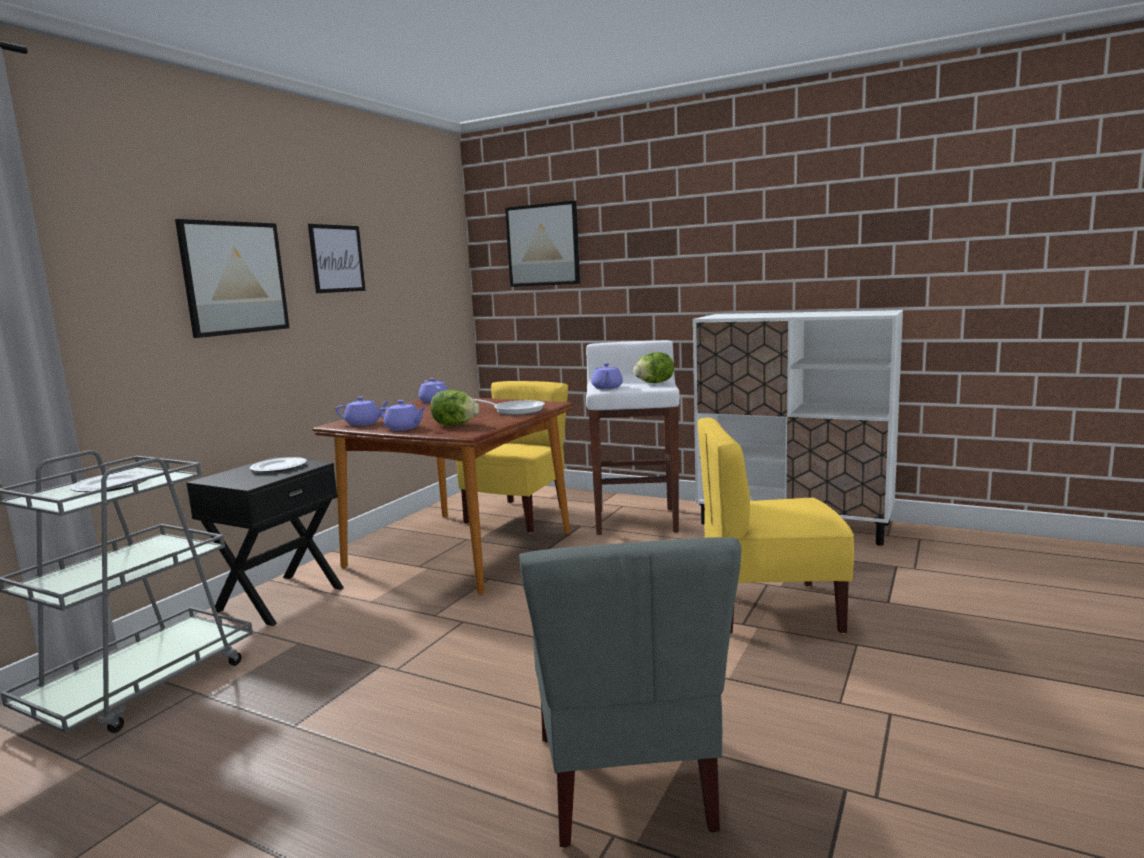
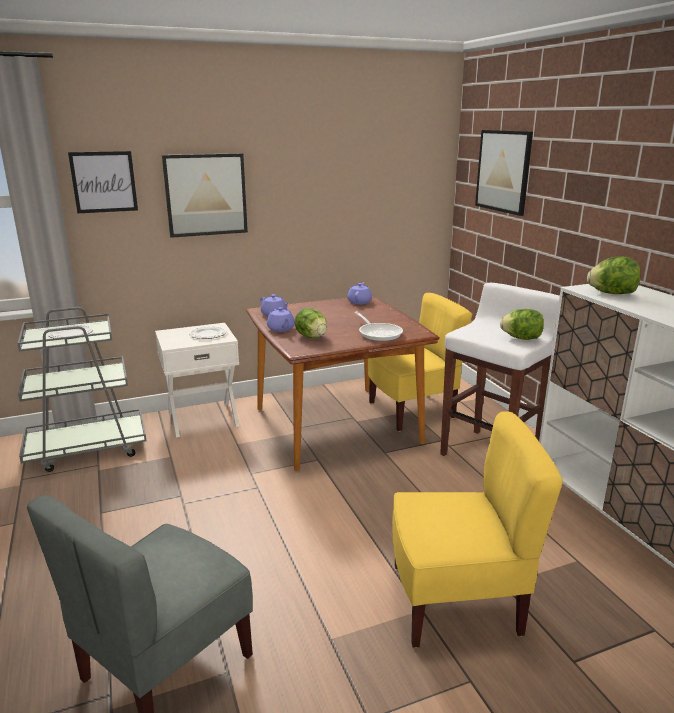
camera: 40 degrees right, 10 degrees up
(279, 598) = (203, 418): black nightstand -> white nightstand
(337, 258) = (301, 177): picture -> picture (104, 182)
(607, 388) = (471, 332): purple teapot -> none
(735, 316) = (611, 293): none -> lettuce
(770, 610) = (456, 601): yellow chair -> yellow chair turned 135 degrees clockwise

